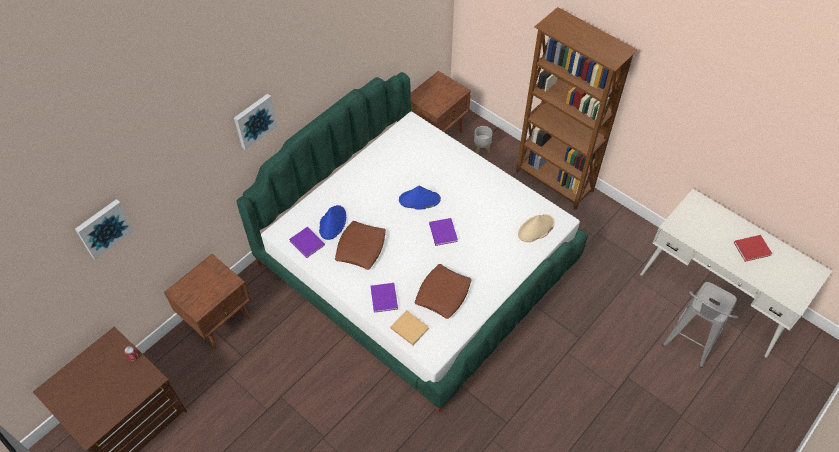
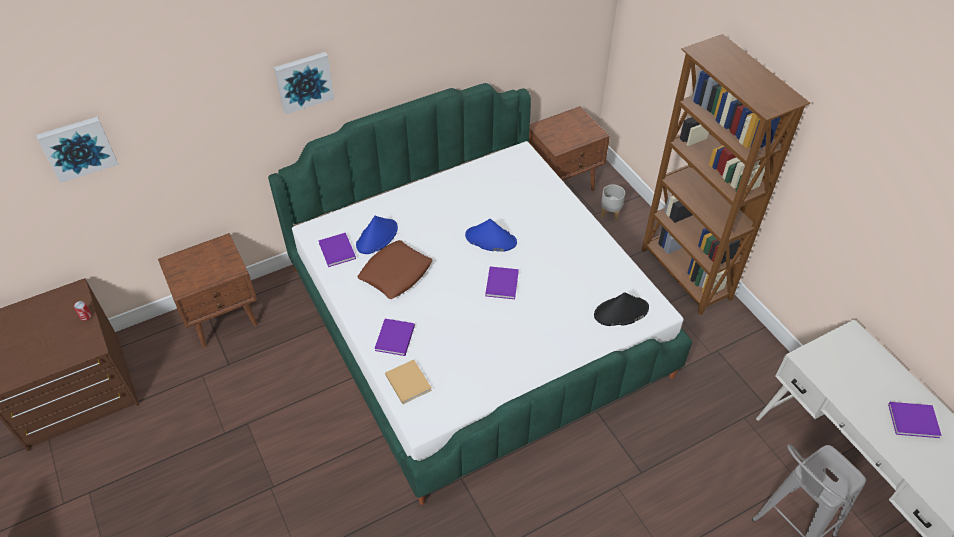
camera: 20 degrees right, 5 degrees down
(443, 294) = (468, 354): brown pillow -> none
(536, 229) = (621, 312): beige hat -> black hat
(753, 248) = (915, 421): red book -> purple book

